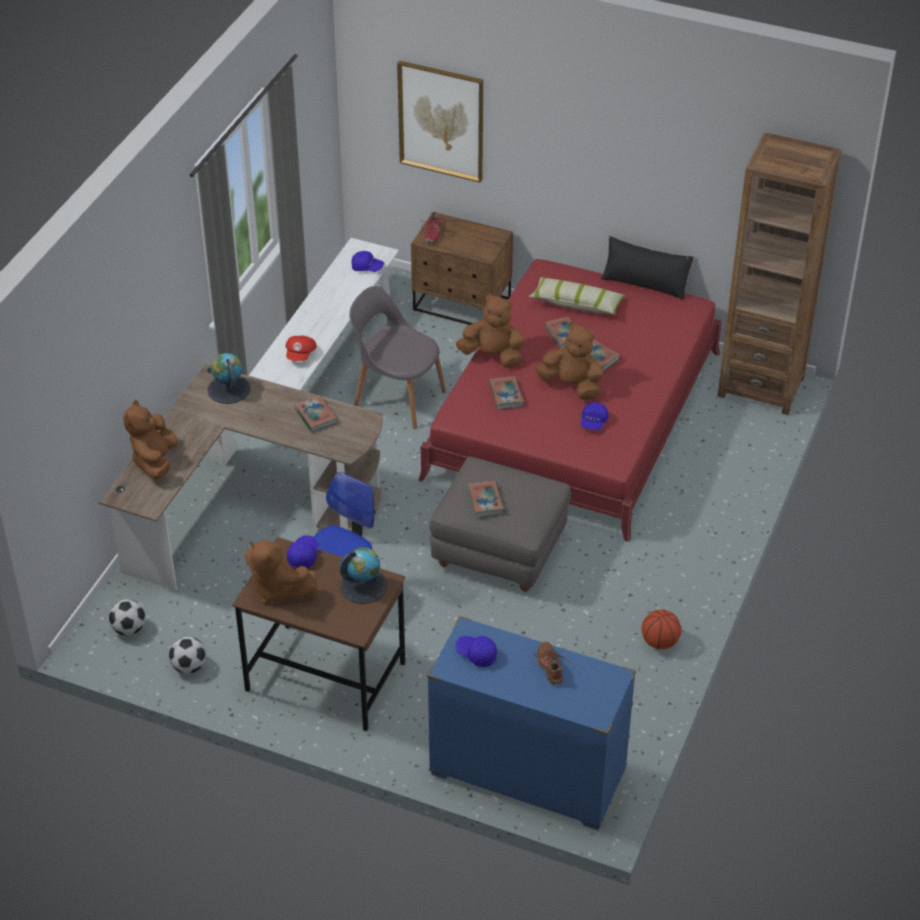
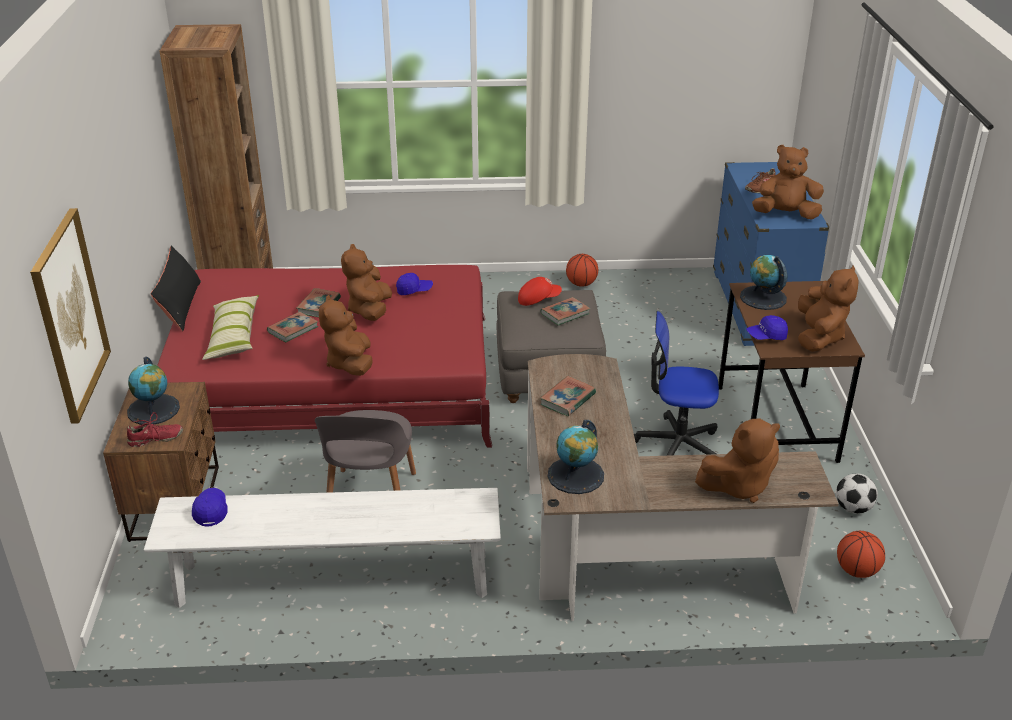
camera: 115 degrees left, 10 degrees down
(129, 629) = (857, 571): football -> basketball
(301, 355) = (418, 508): red cap -> red cap (538, 299)
(470, 237) = (153, 409): none -> globe
(476, 654) = (785, 215): blue cap -> brown plush toy
(506, 395) = (408, 340): book -> none

